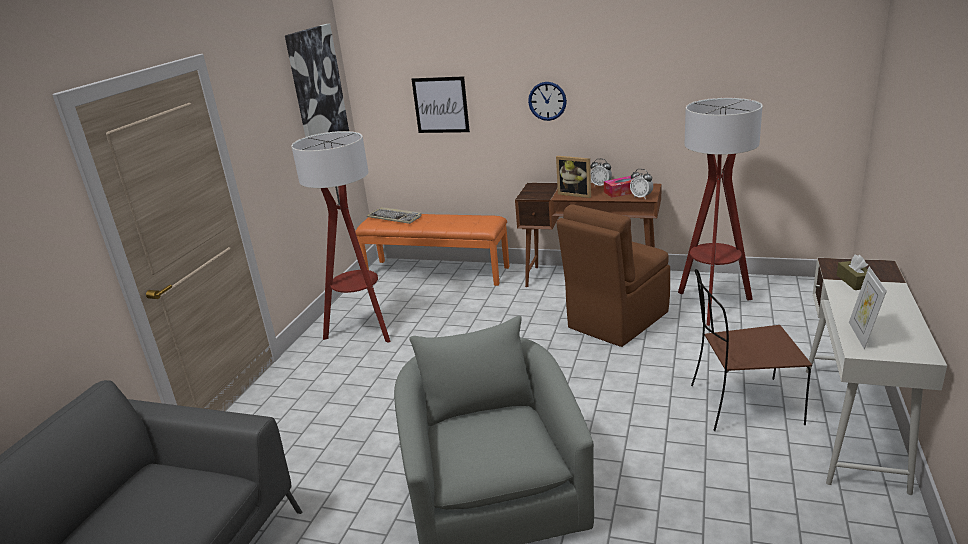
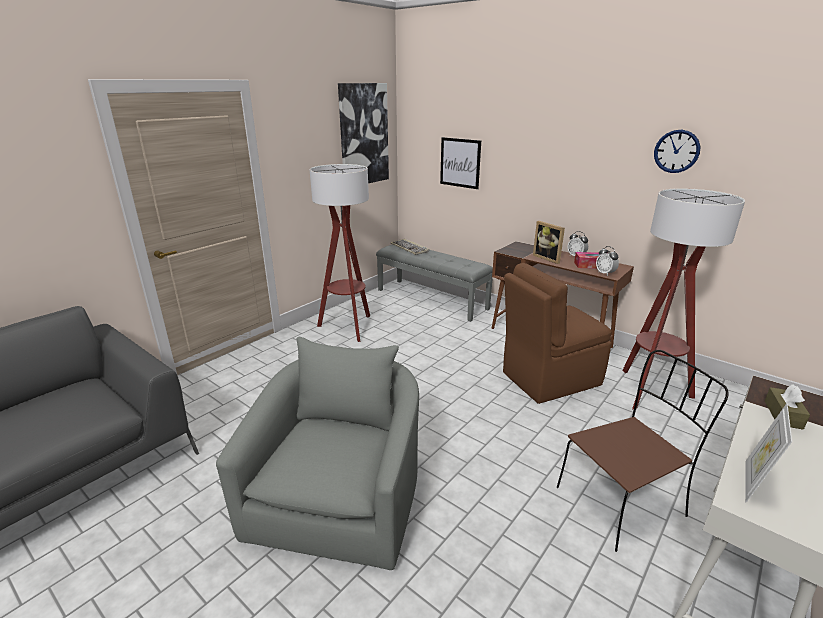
camera: 20 degrees right, 0 degrees up
(437, 272) = (432, 299): orange bench -> grey bench
(547, 101) = (545, 172): wall clock -> wall clock (676, 151)
(742, 405) = (622, 501): brown chair -> brown chair turned 135 degrees clockwise

